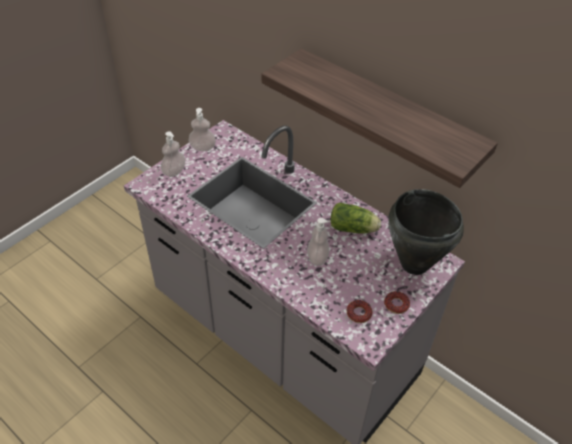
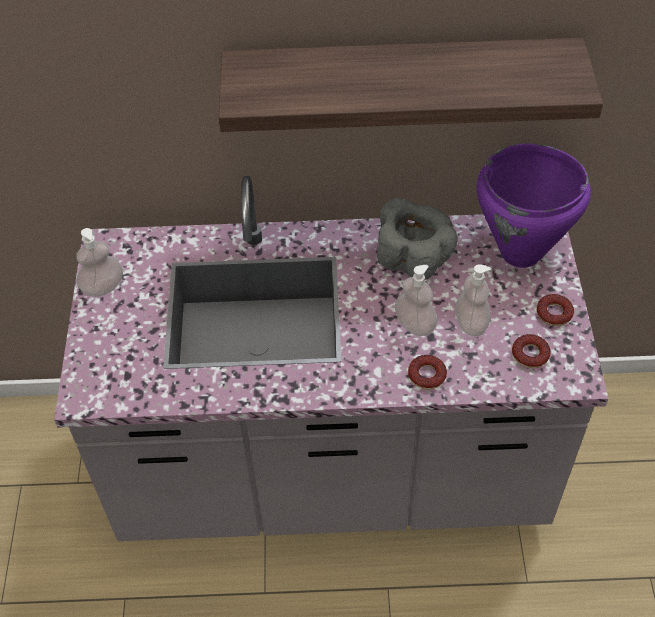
camera: 40 degrees left, 5 degrees up
(174, 171) = (104, 348): soap dispenser -> soap dispenser (471, 323)
(295, 284) = (427, 375): none -> donut
(354, 228) = (414, 258): lettuce -> grey bowl
(414, 264) = (521, 253): black cooking pot -> purple cooking pot

